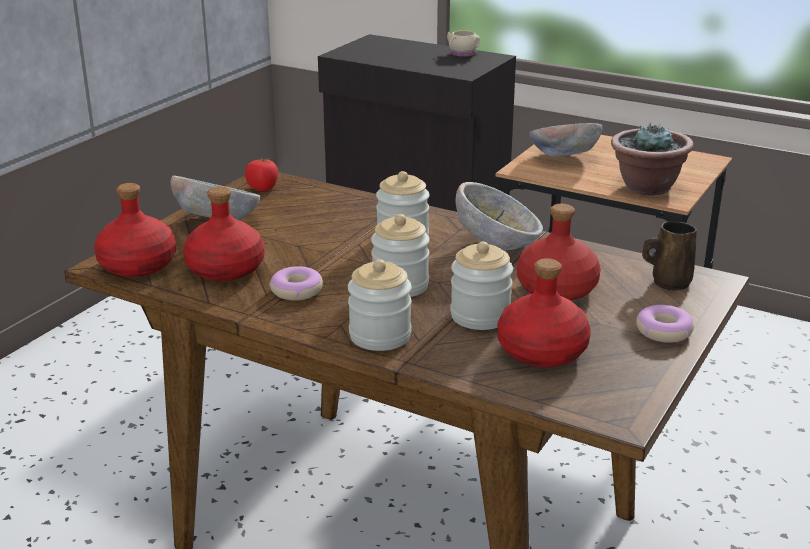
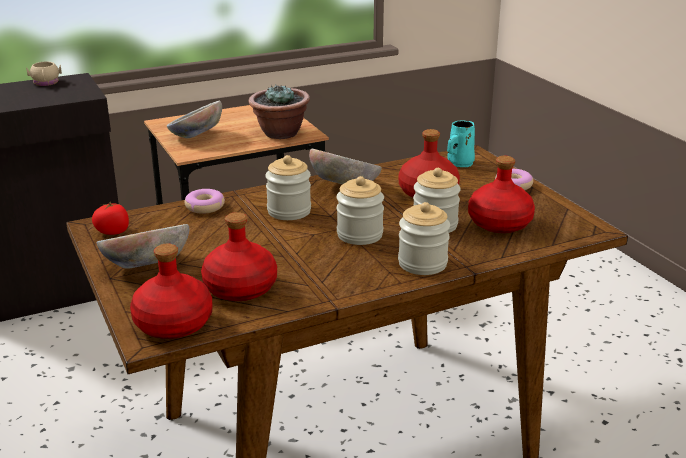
camera: 55 degrees left, 0 degrees up
(297, 291) = (317, 271): donut -> donut (205, 206)
(668, 282) = (459, 164): brown mug -> turquoise mug

